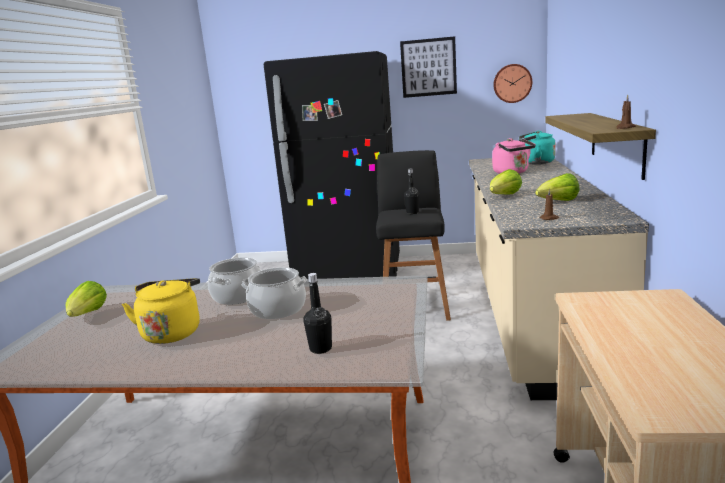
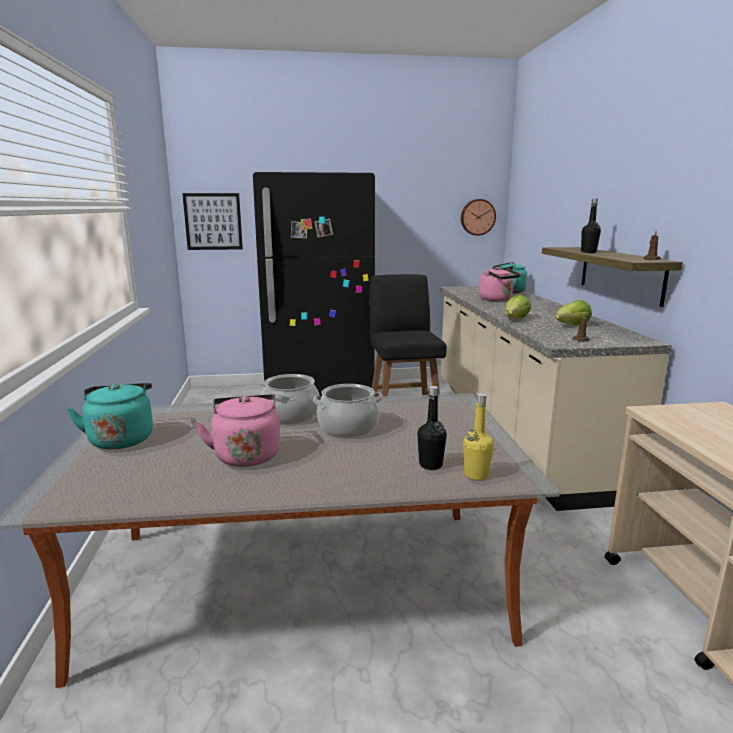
camera: 15 degrees left, 0 degrees up
(88, 315) = (121, 439): lettuce -> turquoise kettle
(172, 332) = (247, 454): yellow kettle -> pink kettle
(354, 361) = (476, 475): none -> yellow bottle
(412, 212) = (412, 334): black bottle -> black bottle (588, 252)
(428, 67) = (402, 195): picture -> picture (213, 221)

